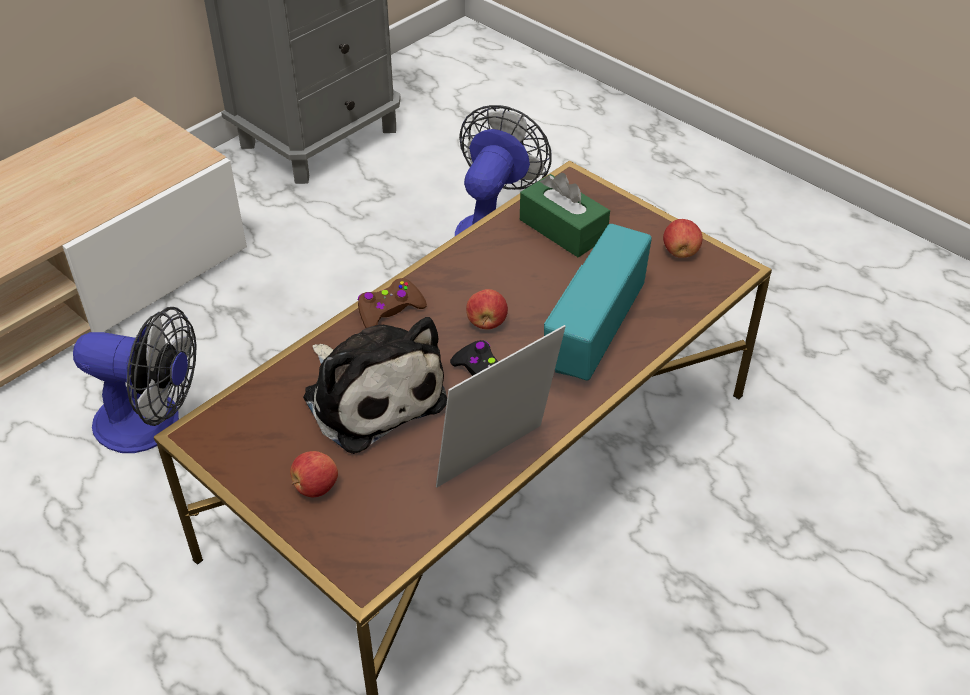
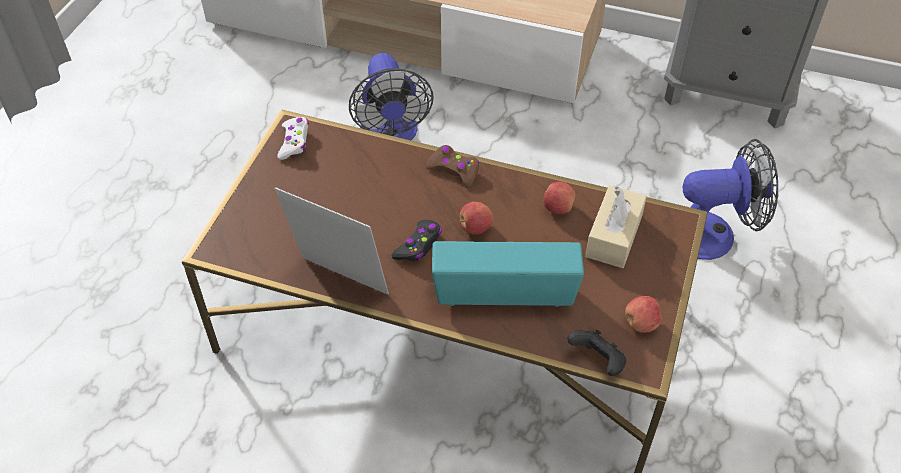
camera: 65 degrees right, 5 degrees up
(229, 439) = (294, 142): none -> white game controller
(315, 487) = (275, 198): apple -> apple (557, 208)
(371, 395) = (368, 193): plush toy -> none
(563, 229) = (614, 236): green tissue box -> beige tissue box
(711, 296) = (597, 361): none -> black game controller

